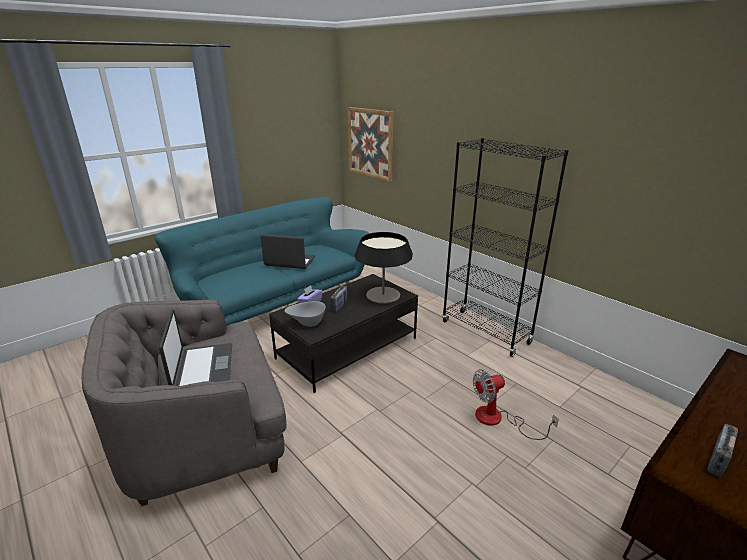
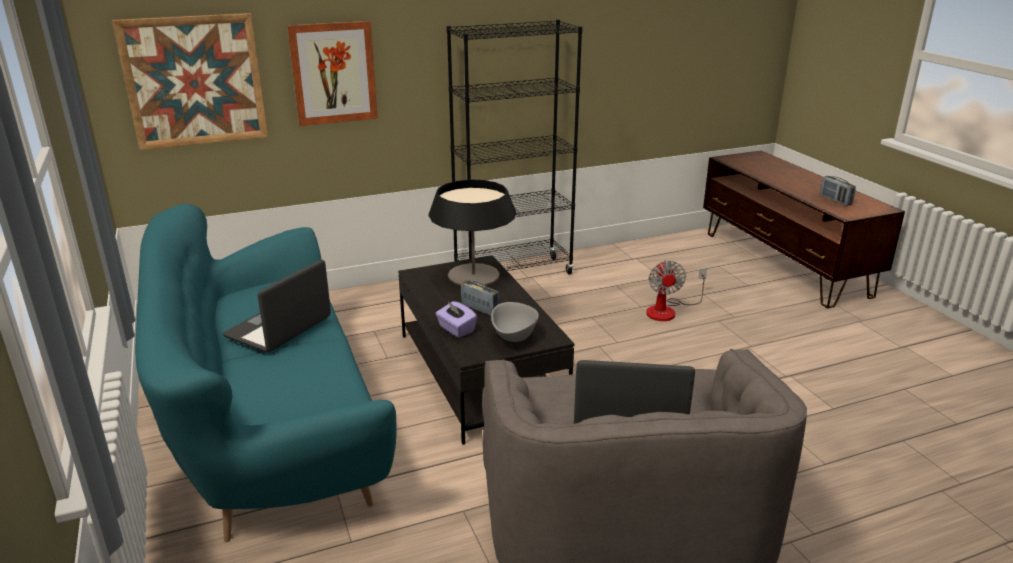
camera: 70 degrees left, 0 degrees up
(423, 155) = (333, 73): none -> picture

